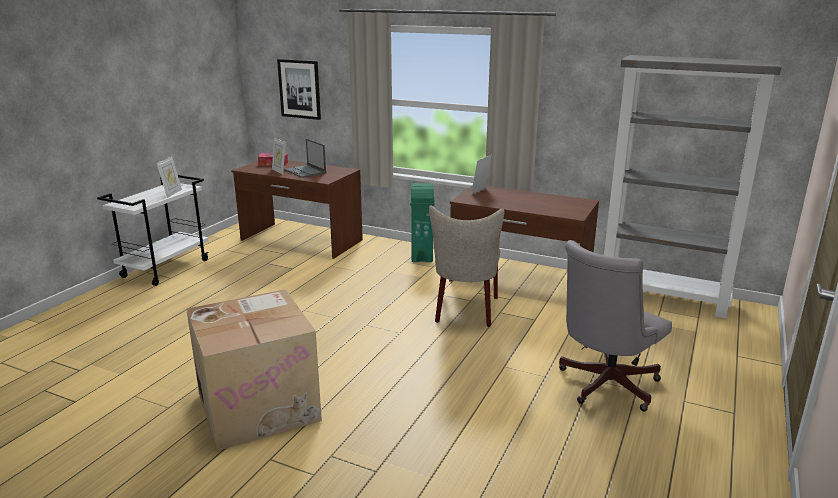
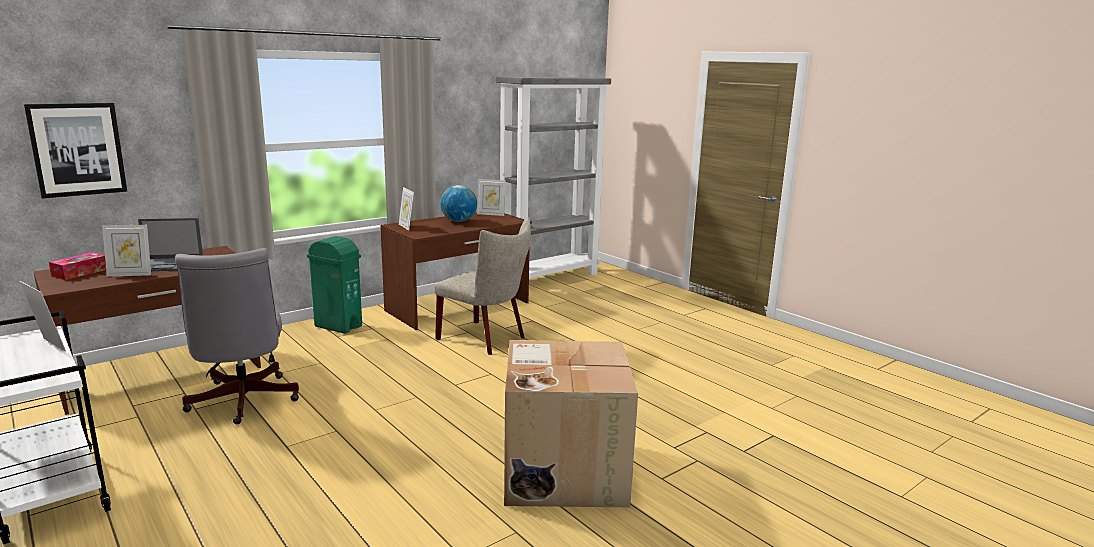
camera: 65 degrees left, 5 degrees down
(530, 200) = (458, 221): none -> globe
(578, 203) = (491, 214): none -> picture frame
(604, 386) = (649, 328): grey office chair -> grey office chair (242, 402)

